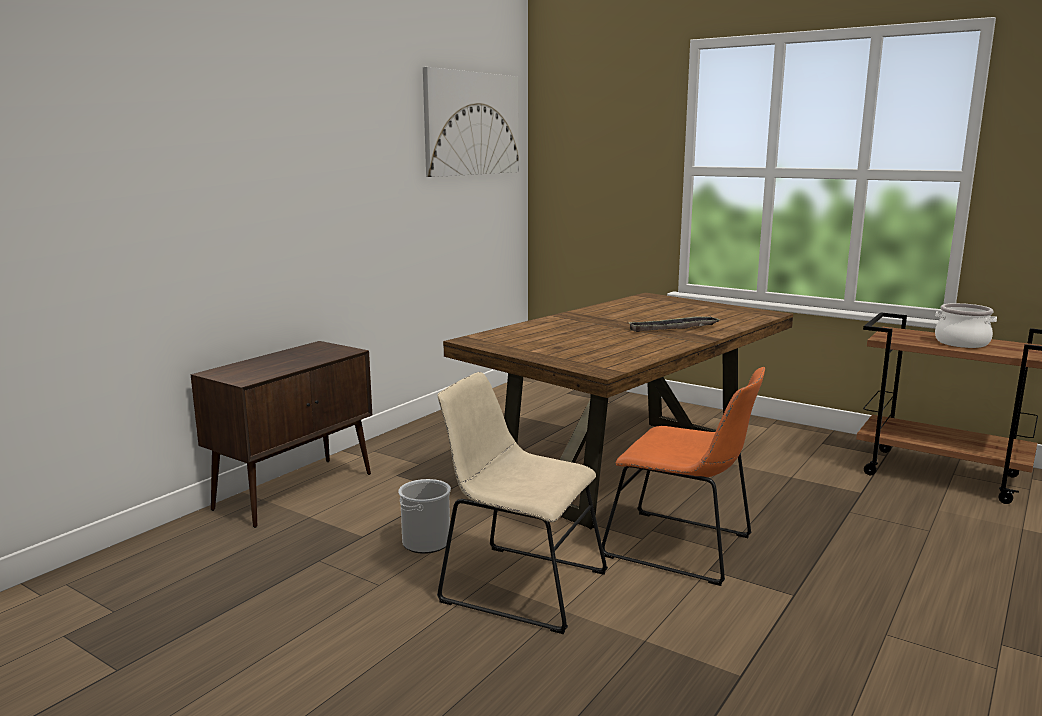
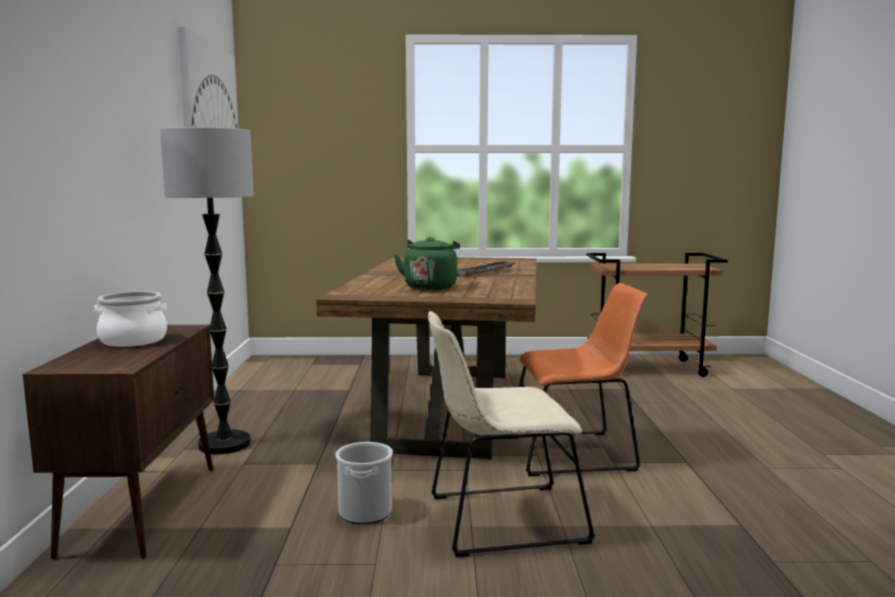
camera: 35 degrees left, 5 degrees down
(404, 454) = (224, 444): none -> floor lamp
(569, 341) = (430, 287): none -> green kettle
(961, 343) = (656, 266): cooking pot -> cooking pot (133, 341)

